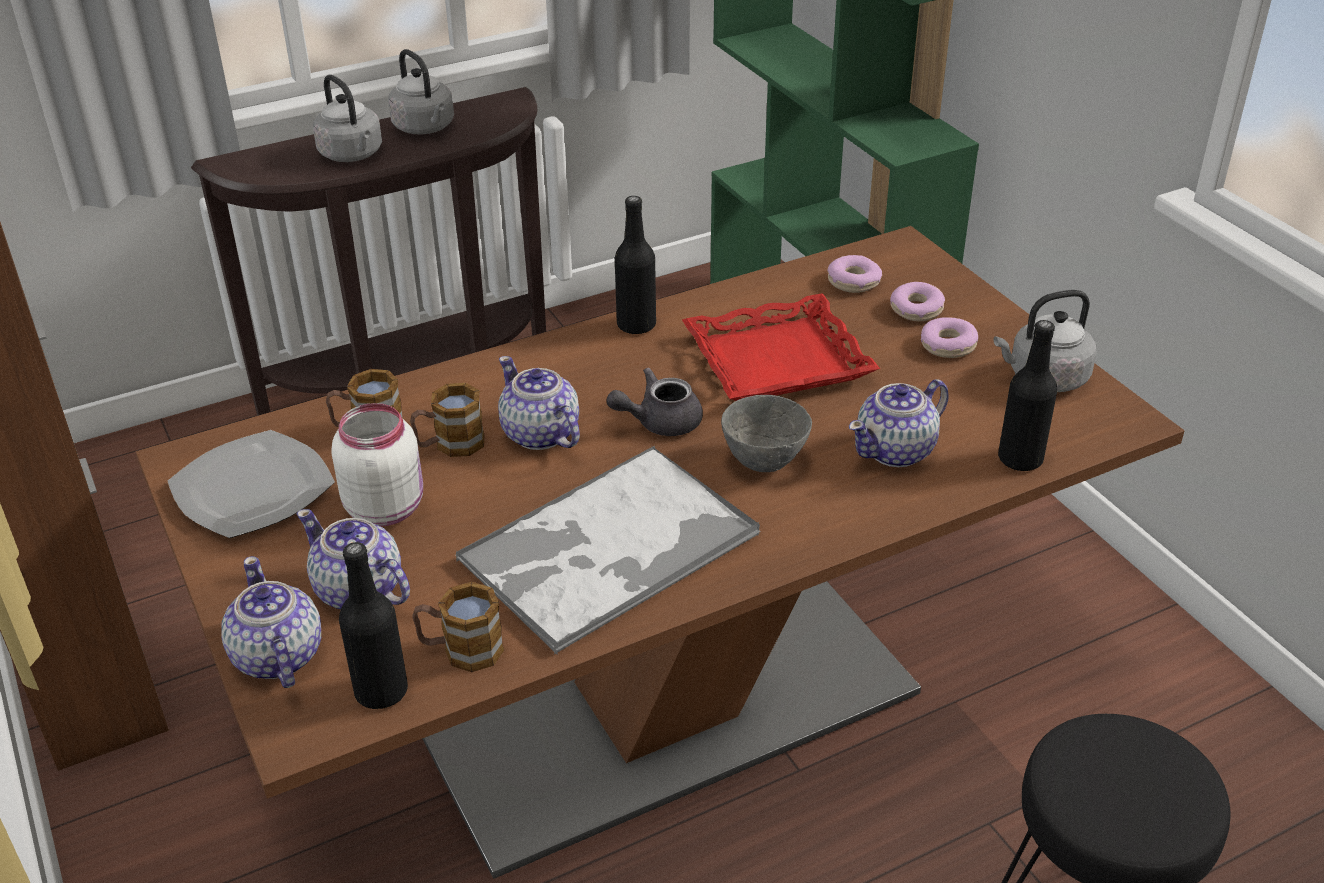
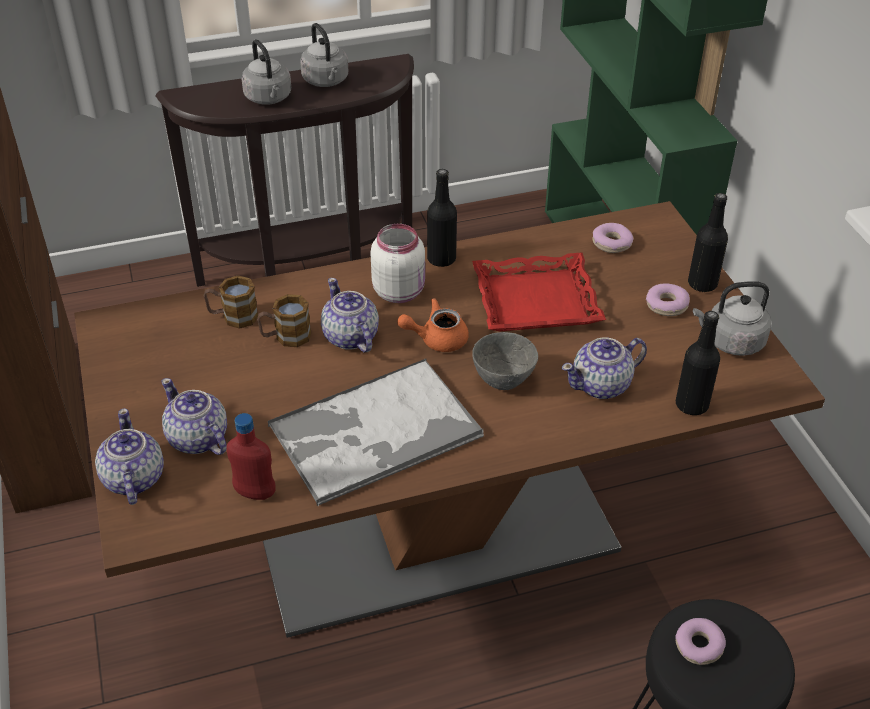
camera: 10 degrees right, 5 degrees up
(252, 490) = (144, 353): plate -> none
(381, 691) = (195, 515): black bottle -> black bottle (702, 284)
(386, 507) = (231, 378): white jar -> white jar (399, 291)
(461, 650) = (255, 493): mug -> red bottle
(659, 422) = (436, 339): grey teapot -> orange teapot
(916, 310) = (651, 272): donut -> donut (698, 646)

